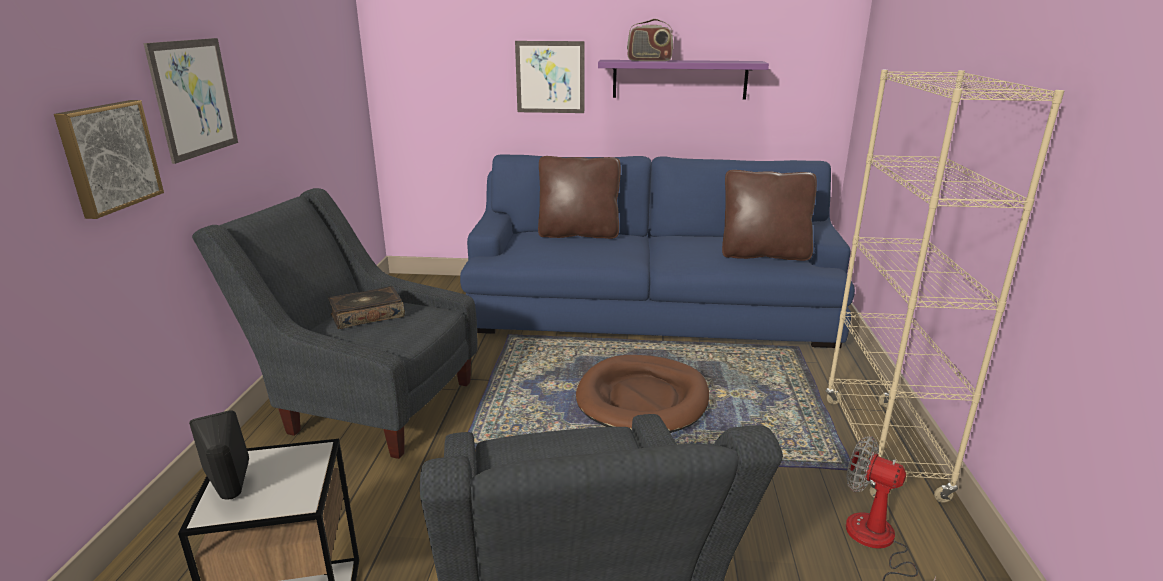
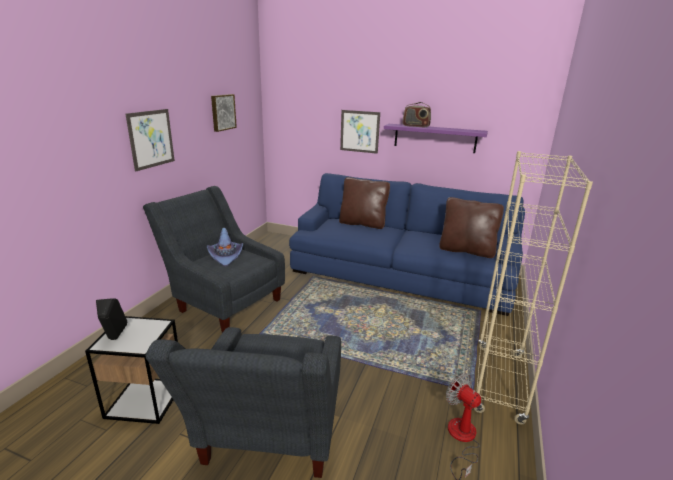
camera: 15 degrees right, 0 degrees up
(108, 157) = (100, 168): picture -> picture (222, 112)
(367, 316) = (226, 256): book -> purple hat
(643, 399) = (368, 326): brown dog bed -> none

